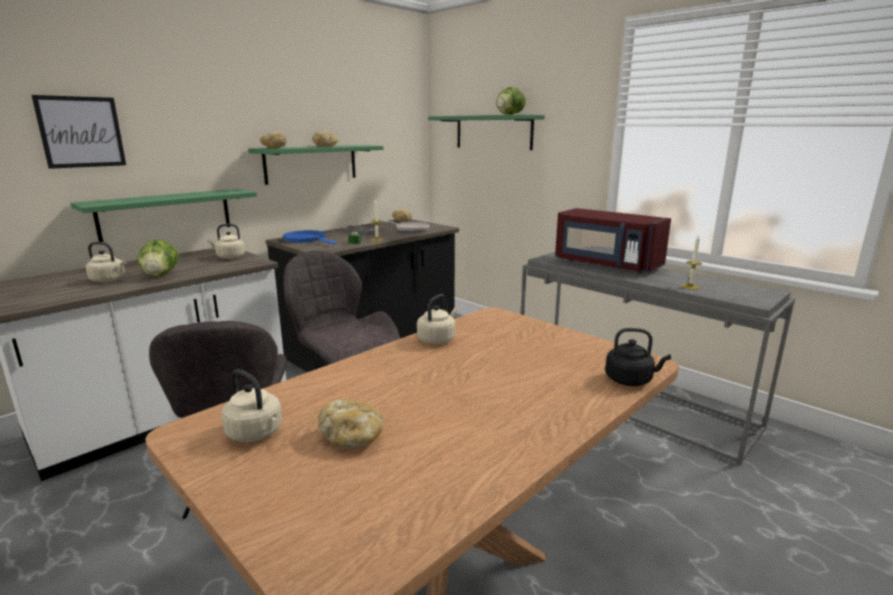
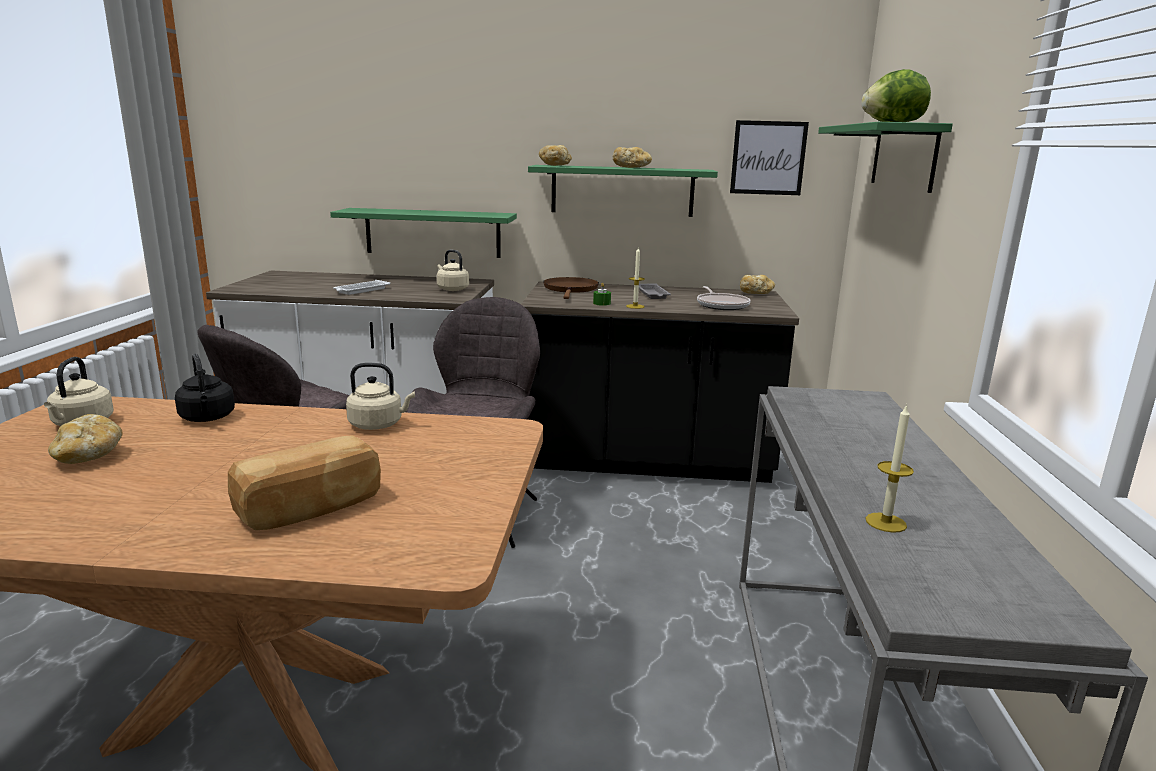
camera: 50 degrees right, 0 degrees up
(81, 132) = (365, 138): picture -> picture (768, 158)
(109, 280) = (326, 286): beige kettle -> none
(160, 275) = (361, 290): lettuce -> white tray
(307, 239) = (570, 289): blue frying pan -> brown frying pan
(551, 379) = (311, 509): none -> bread
(606, 265) = (867, 434): red microwave -> none
(631, 380) = (358, 561): black kettle -> black kettle (207, 418)

